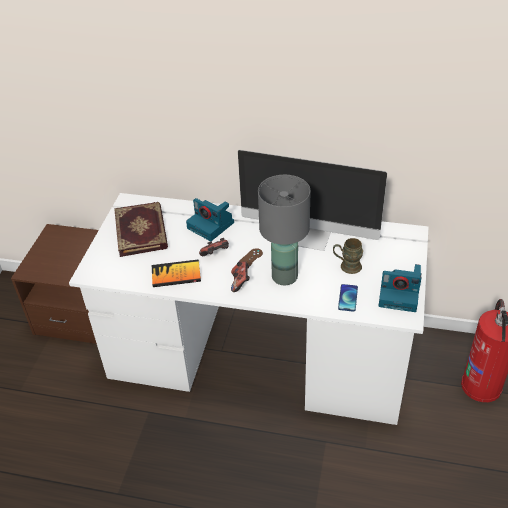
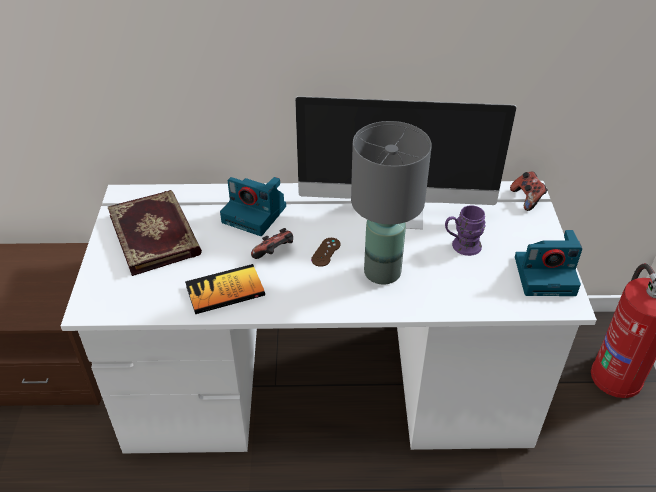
camera: 15 degrees left, 0 degrees up
(240, 282) = (323, 288): game controller -> game controller (527, 199)
(346, 266) = (461, 246): brown mug -> purple mug
(348, 298) = (479, 290): phone -> none

